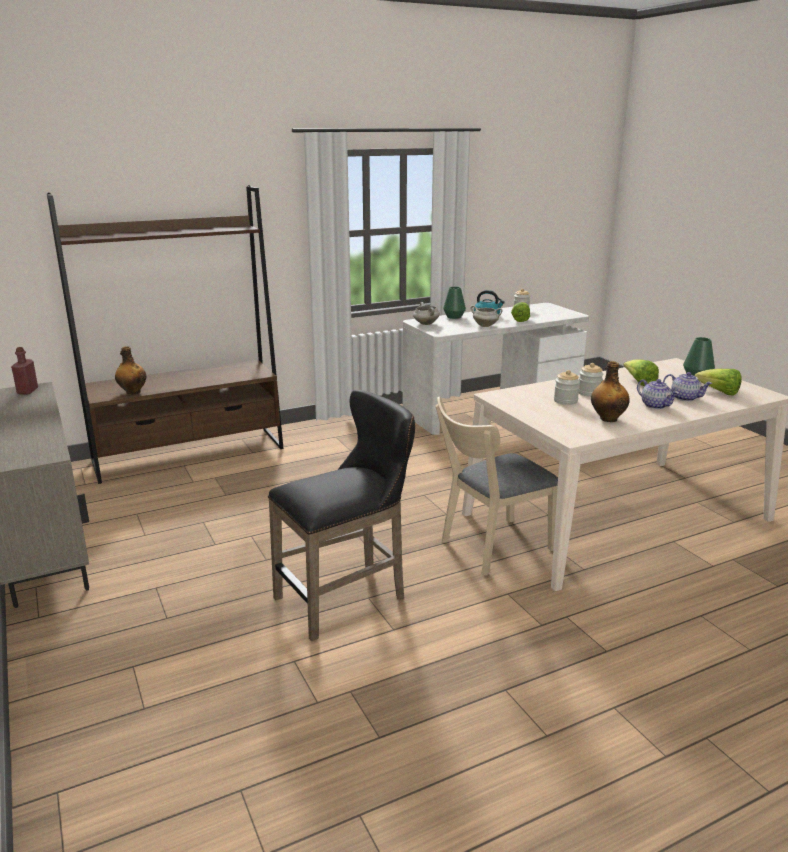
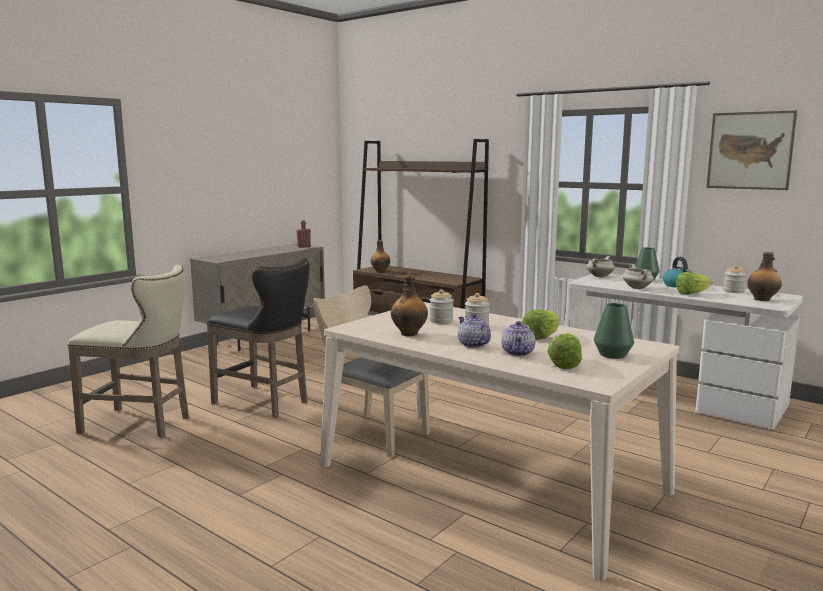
camera: 65 degrees right, 10 degrees down
(346, 715) = (141, 424): none -> beige stool
(499, 189) = (750, 150): none -> picture
(554, 312) = (762, 299): none -> bottle
(655, 405) = (472, 345): teapot -> teapot turned 120 degrees clockwise

